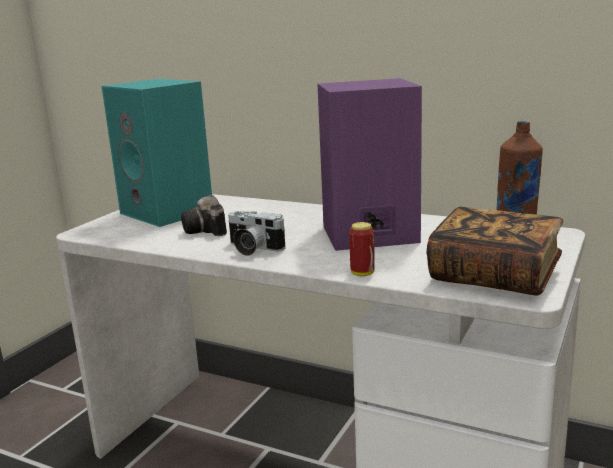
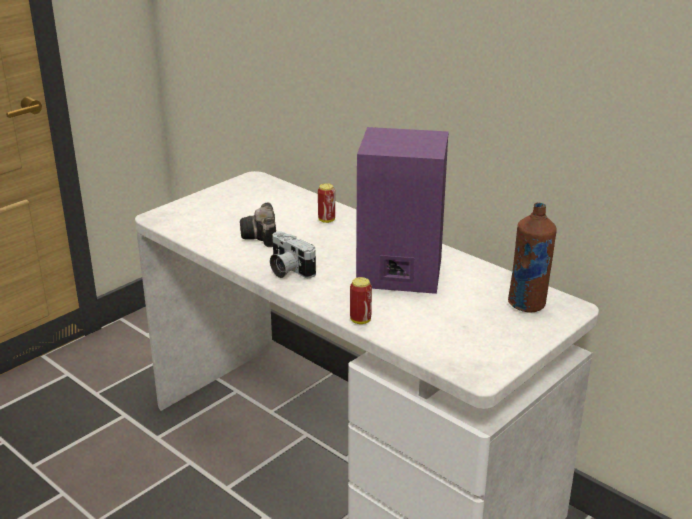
camera: 15 degrees right, 10 degrees up
(169, 212) = (241, 204): turquoise speaker -> none
(265, 211) = (326, 220): none -> can
(494, 276) = (468, 347): book -> none

